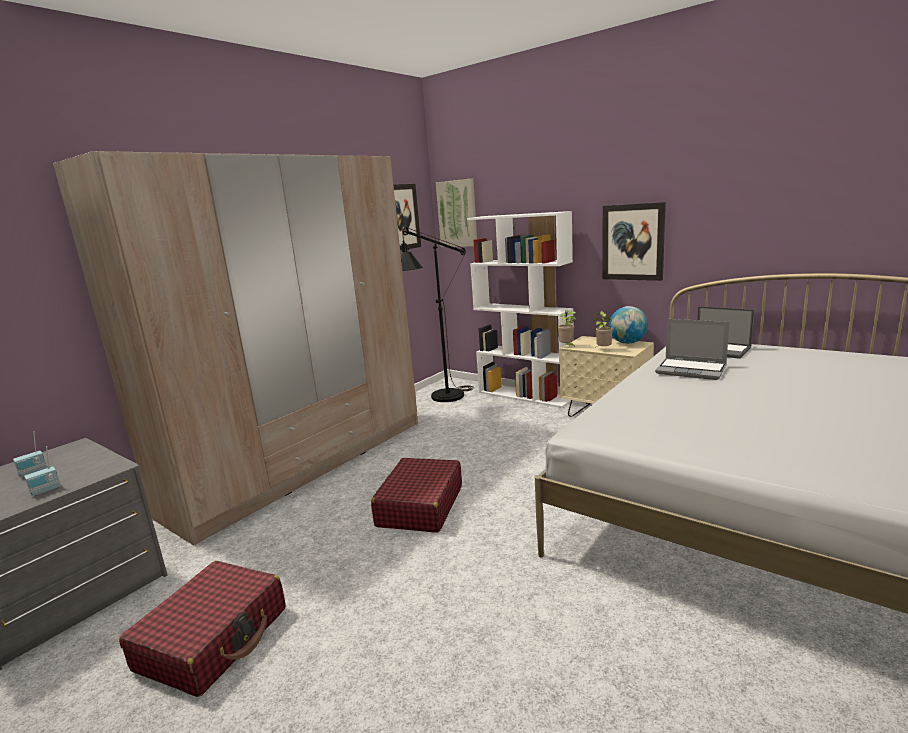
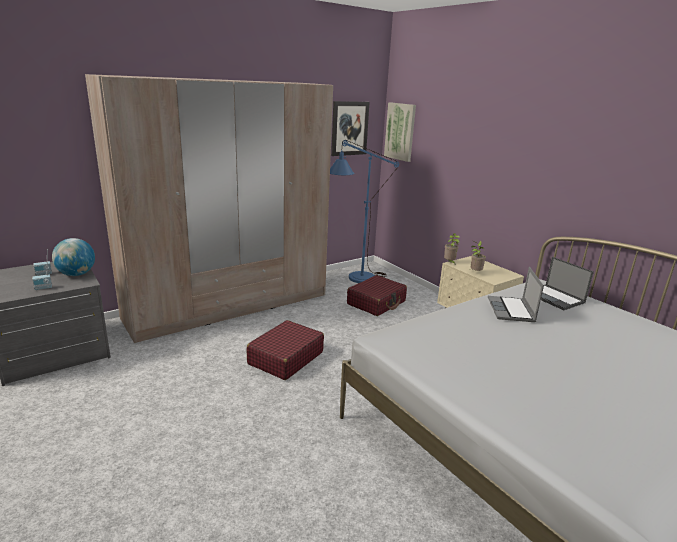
camera: 15 degrees right, 5 degrees up
(214, 638) = (115, 405): red suitcase -> red suitcase (376, 303)
(440, 399) = (355, 279): black floor lamp -> blue floor lamp
(525, 395) = (421, 292): white bookcase -> none
(628, 343) = (501, 271): globe -> globe (76, 274)
(633, 242) = (524, 187): picture -> none
(692, 370) = (511, 310): laptop -> laptop turned 45 degrees clockwise

